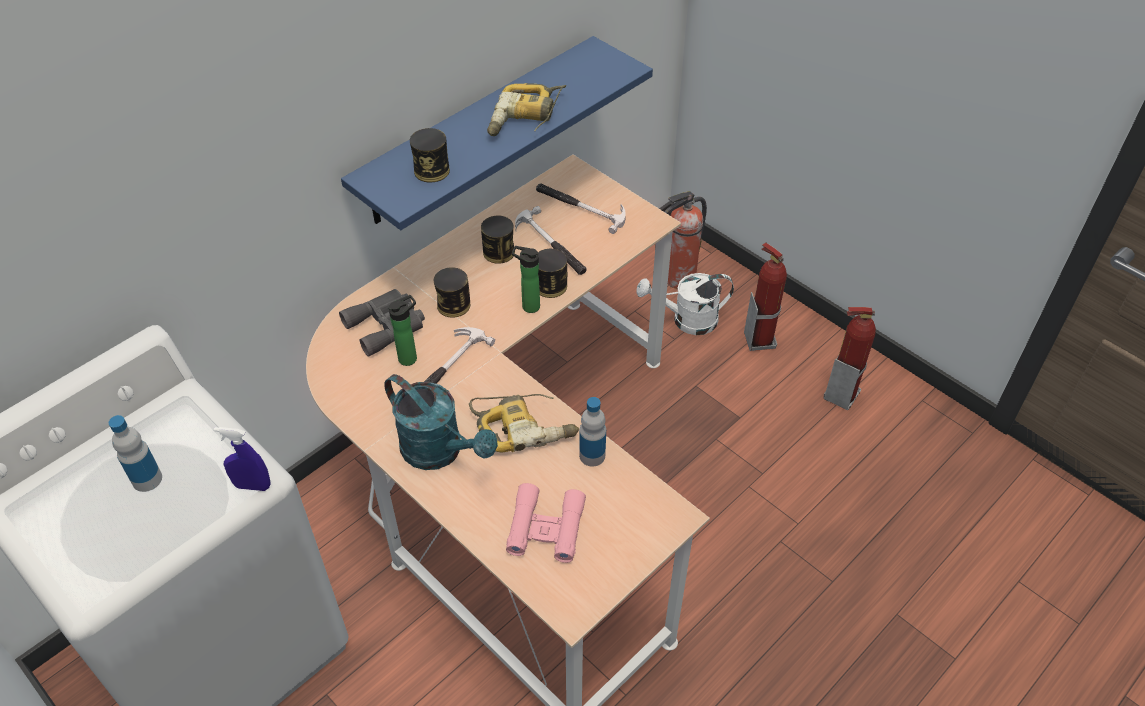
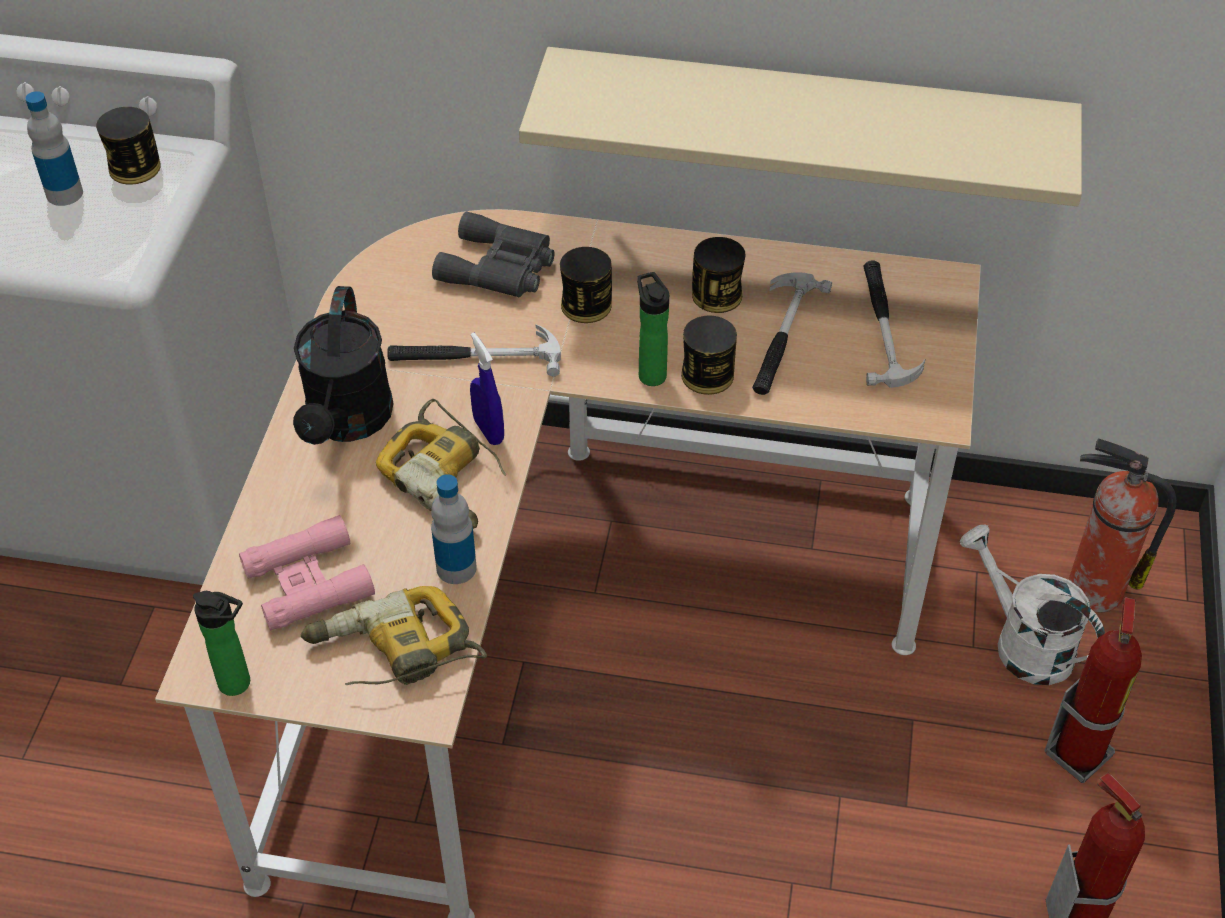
camera: 55 degrees right, 0 degrees up
(252, 486) = (111, 272): blue spray bottle -> blue spray bottle (488, 431)
(410, 357) = (467, 316): bottle -> bottle (239, 684)
(431, 170) = (636, 107): can -> can (135, 167)
(440, 451) = (347, 422): turquoise watering can -> black watering can
(478, 131) = (805, 120): blue shelf -> beige shelf
(526, 118) = (826, 131): power drill -> power drill (393, 653)

